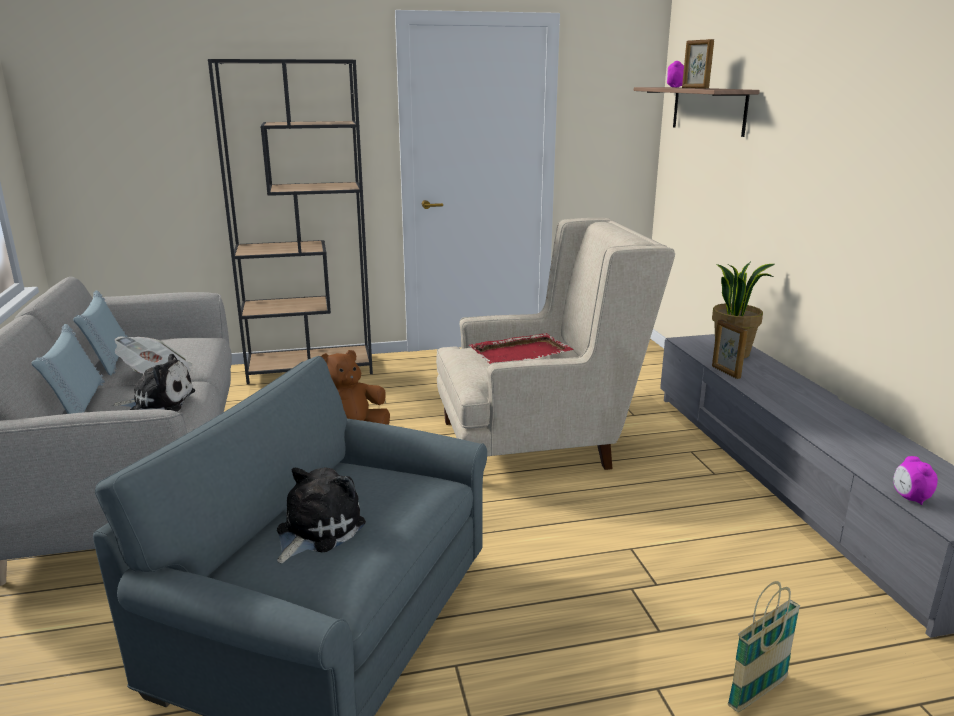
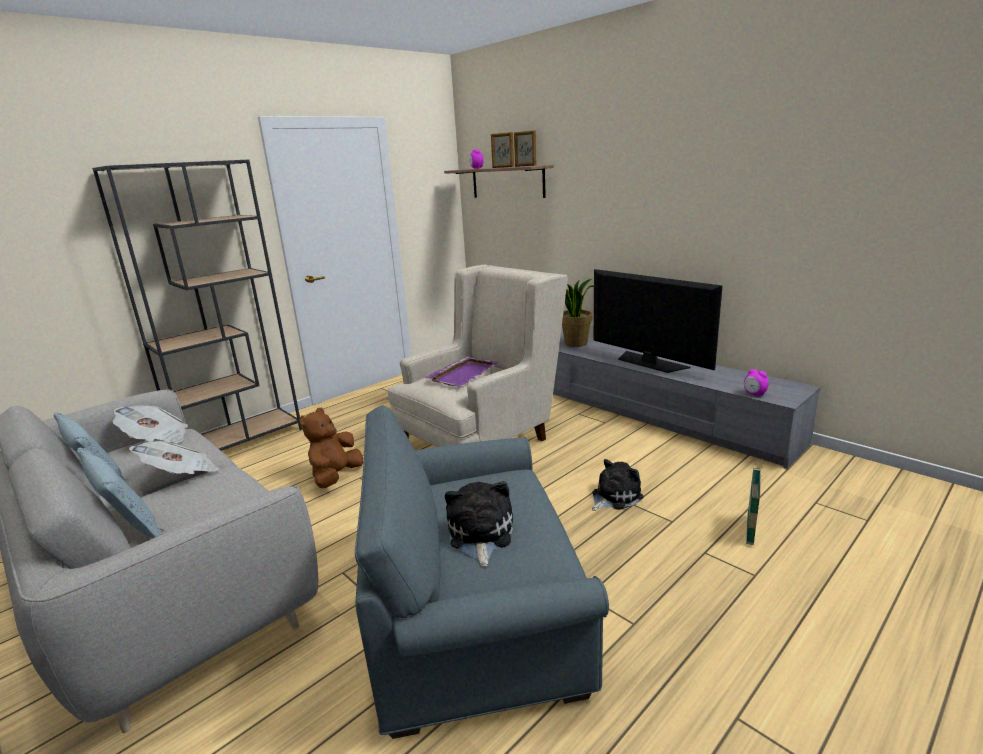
camera: 30 degrees left, 0 degrees up
(159, 402) = (218, 493): plush toy -> plush toy (614, 497)
(180, 339) = (157, 439): none -> newspaper
(521, 352) = (464, 373): red tray -> purple tray
(725, 372) = (587, 355): picture frame -> picture frame (525, 166)
(803, 406) = (649, 362): none -> television

